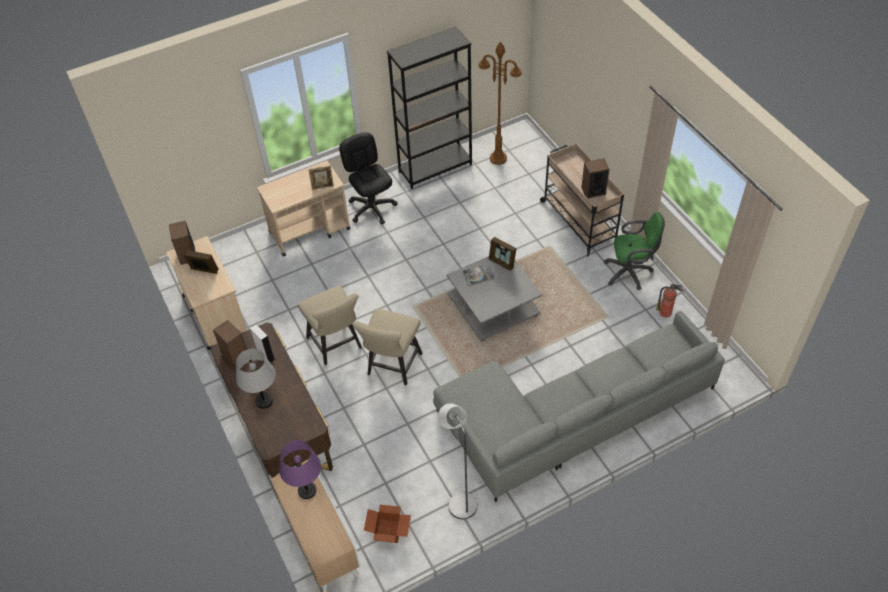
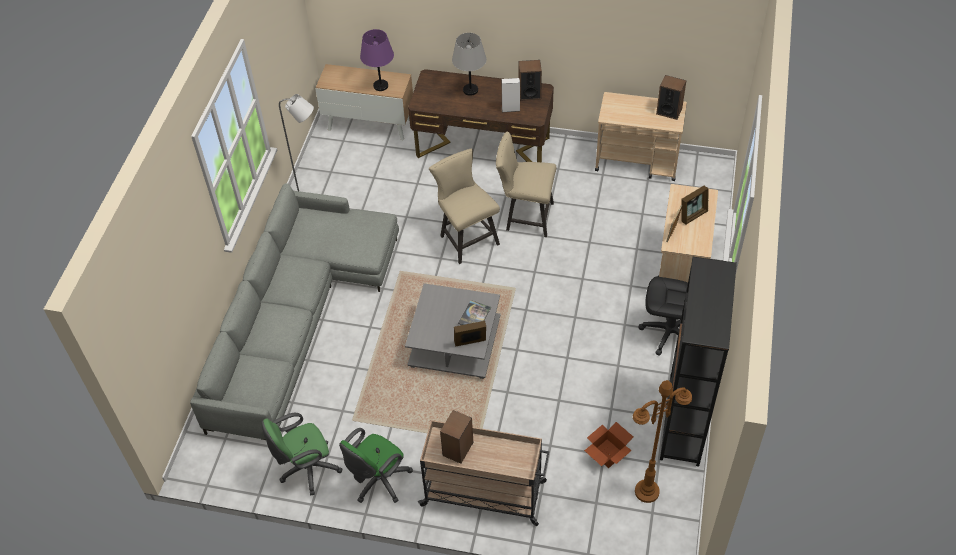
camera: 130 degrees right, 0 degrees up
(204, 271) = (639, 113): picture frame -> picture frame (693, 215)
(389, 531) = (337, 159): cardboard box -> cardboard box (606, 453)
(666, 312) = (306, 469): fire extinguisher -> green office chair

